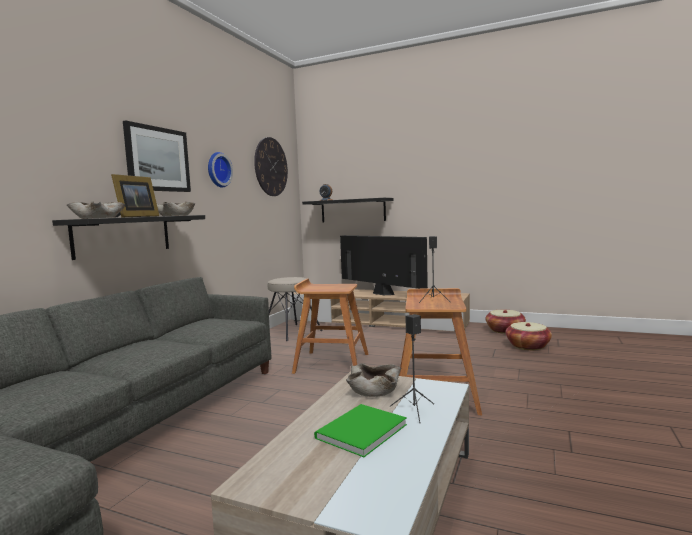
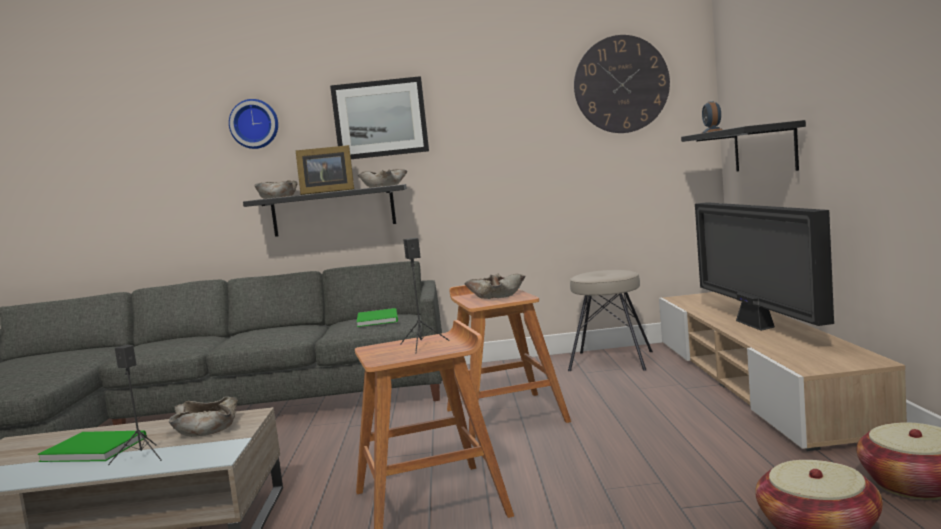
camera: 65 degrees right, 0 degrees up
(216, 321) = (379, 319): none -> green book
(217, 170) = (487, 113): wall clock -> wall clock (254, 124)
(326, 286) = (496, 295): none -> beige bowl
(381, 293) = (756, 325): television -> television turned 150 degrees clockwise

